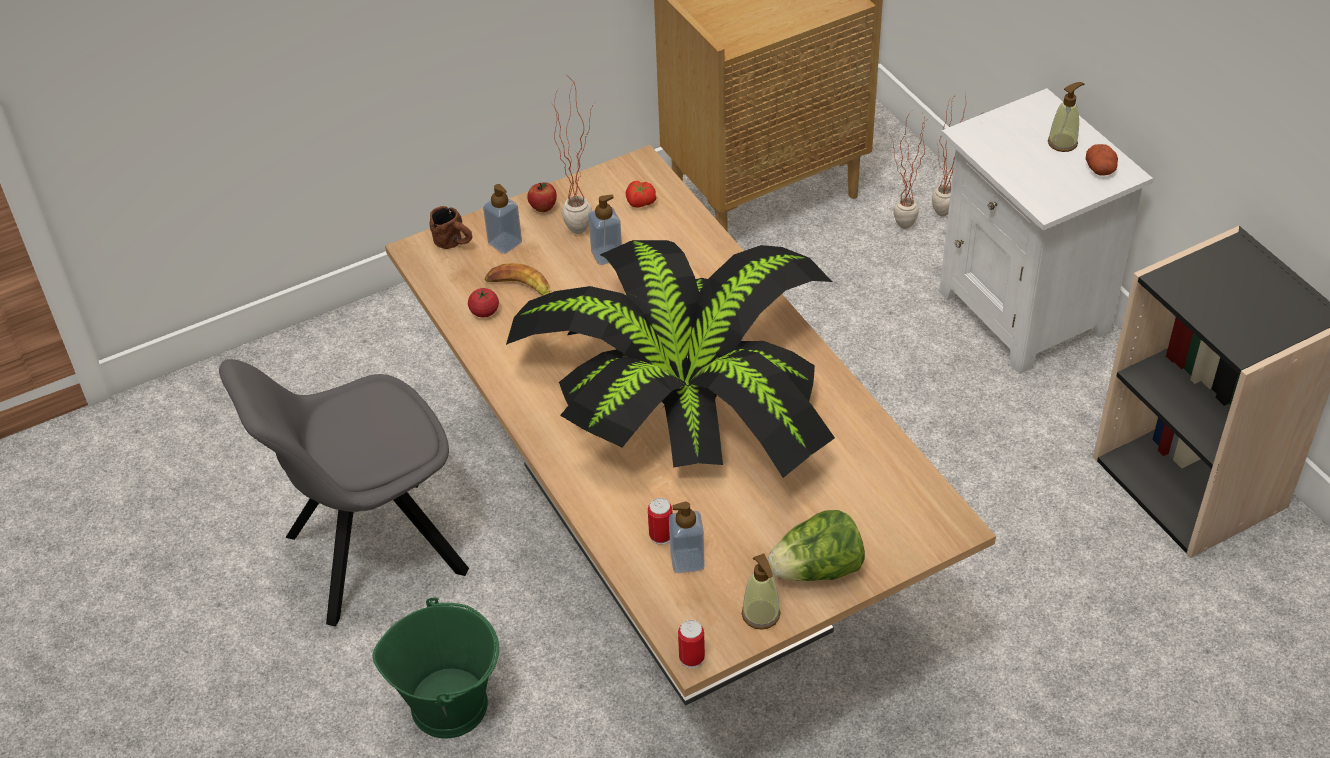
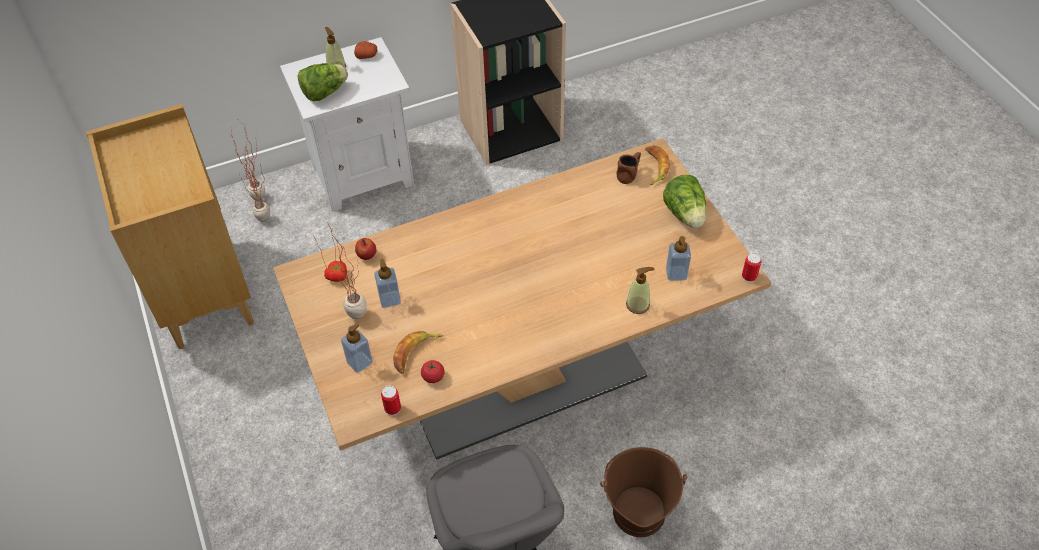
camera: 85 degrees left, 5 degrees up
(450, 704) = (638, 512): green bucket -> brown bucket
(455, 243) = (351, 395): brown mug -> brown mug (629, 173)
(543, 208) = (326, 336): apple -> apple (367, 256)
(661, 535) = (655, 285): can -> can (392, 408)
(683, 386) = (529, 264): potted plant -> none
(761, 615) = (717, 242): soap dispenser -> soap dispenser (638, 305)
(919, 526) = (654, 167): none -> banana
(1002, 140) = (324, 92): none -> lettuce

